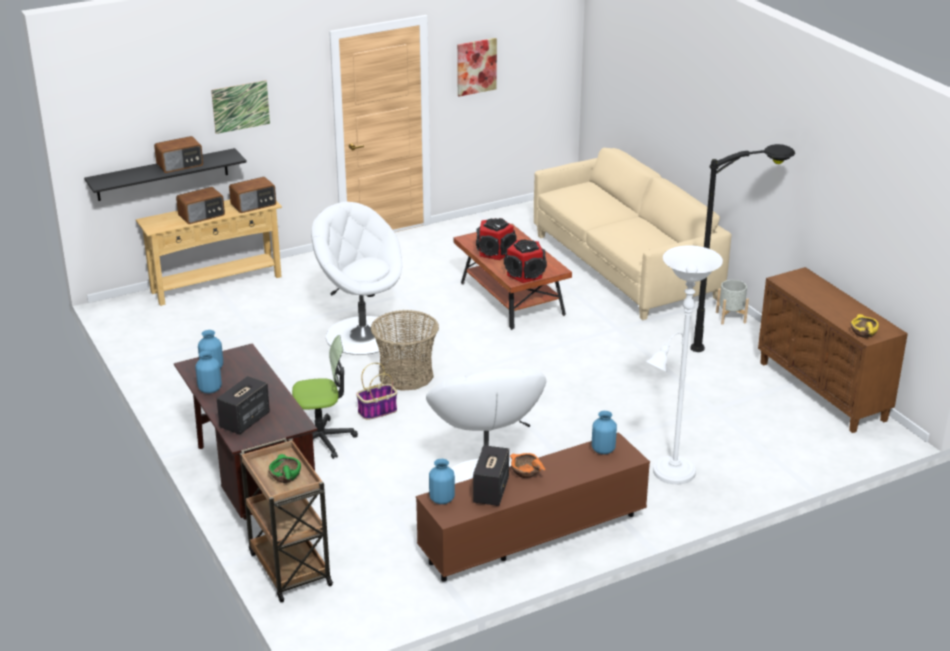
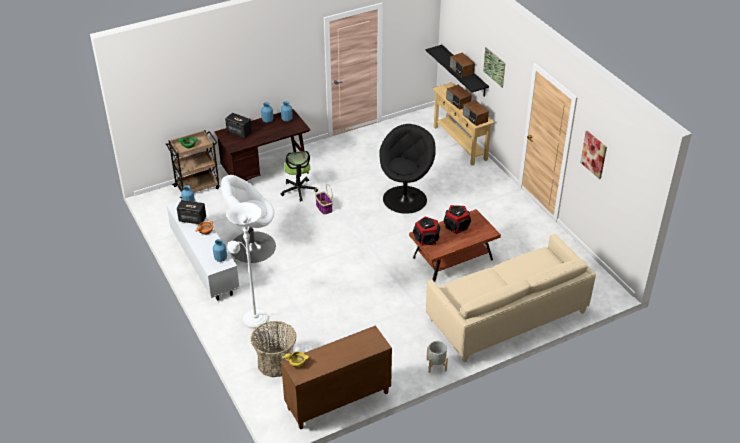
camera: 90 degrees right, 10 degrees up
(362, 334) = (405, 199): white armchair -> black armchair
(406, 375) = (360, 217): basket -> basket (275, 363)
(531, 538) = (204, 262): brown tv stand -> white tv stand
(740, 345) = (397, 365): black floor lamp -> none

